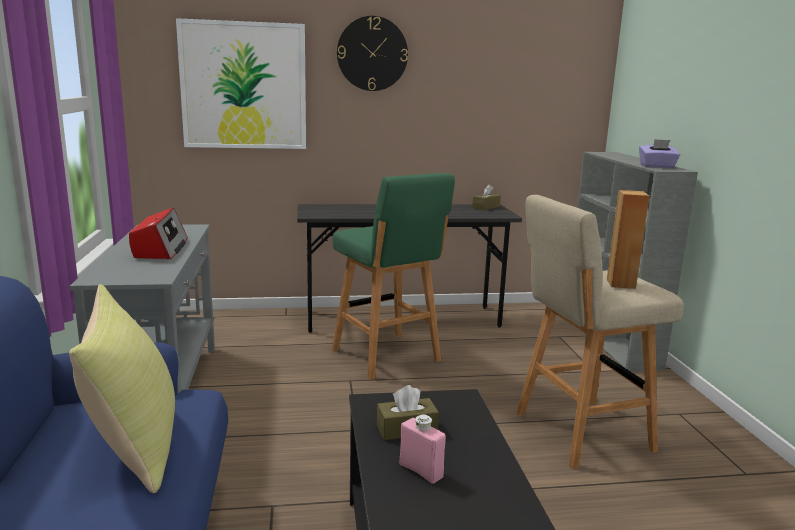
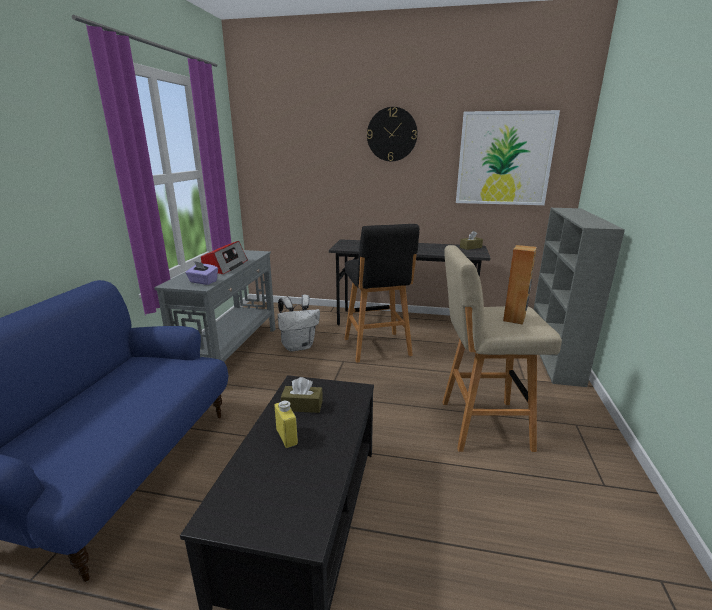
camera: 20 degrees right, 5 degrees up
(134, 445) = (148, 388): yellow pillow -> none
(244, 86) = (307, 160): picture -> picture (504, 159)
(269, 368) = (298, 346): none -> white backpack
(387, 357) = (377, 348): green stool -> black stool
(421, 471) = (287, 437): pink bottle -> yellow bottle
(657, 166) = (593, 223): purple tissue box -> purple tissue box (203, 282)

